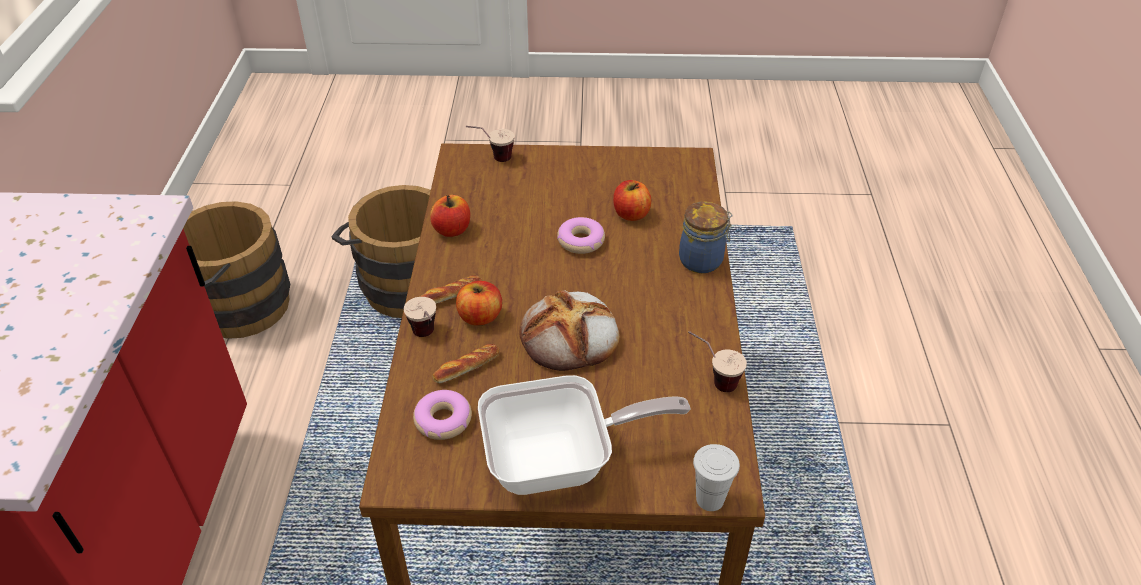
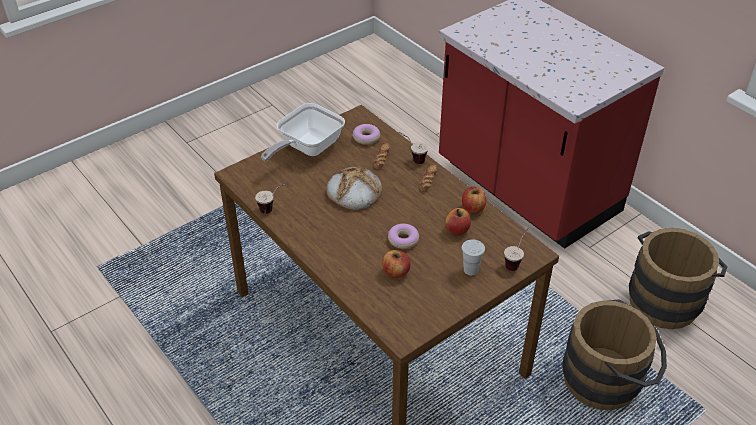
camera: 140 degrees right, 0 degrees up
(480, 317) = (403, 178): apple -> apple (457, 230)
(702, 260) = (329, 266): jar -> none
(710, 499) = (239, 166): white cup -> white cup (470, 270)

